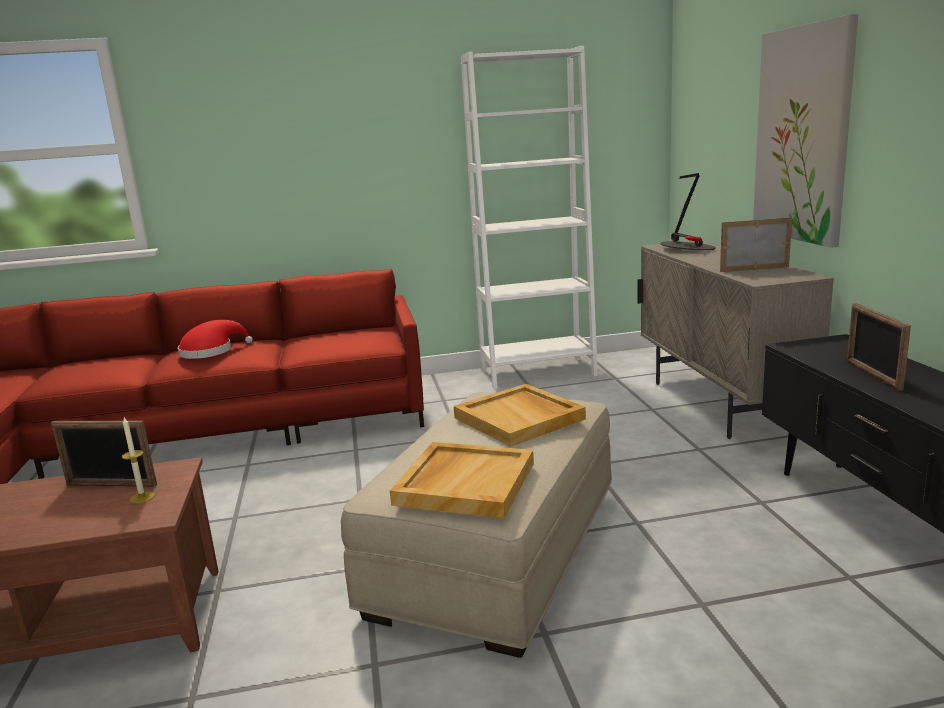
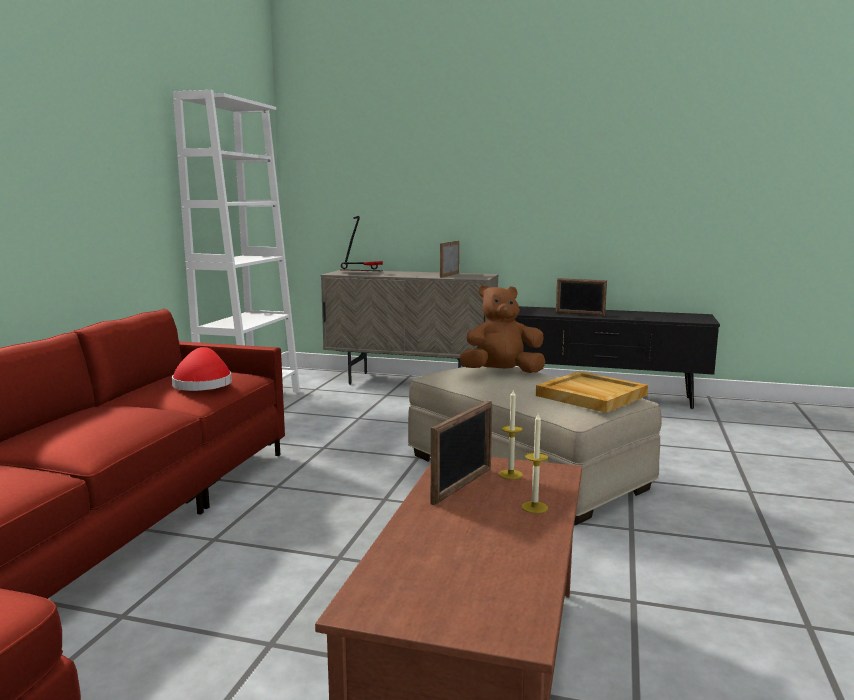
camera: 65 degrees left, 5 degrees down
(58, 524) = (534, 507): none -> candle
(210, 352) = (95, 424): red hat -> red hat (203, 384)
(520, 418) = (501, 373): beige tray -> brown plush toy
(802, 135) = (455, 188): picture -> none

